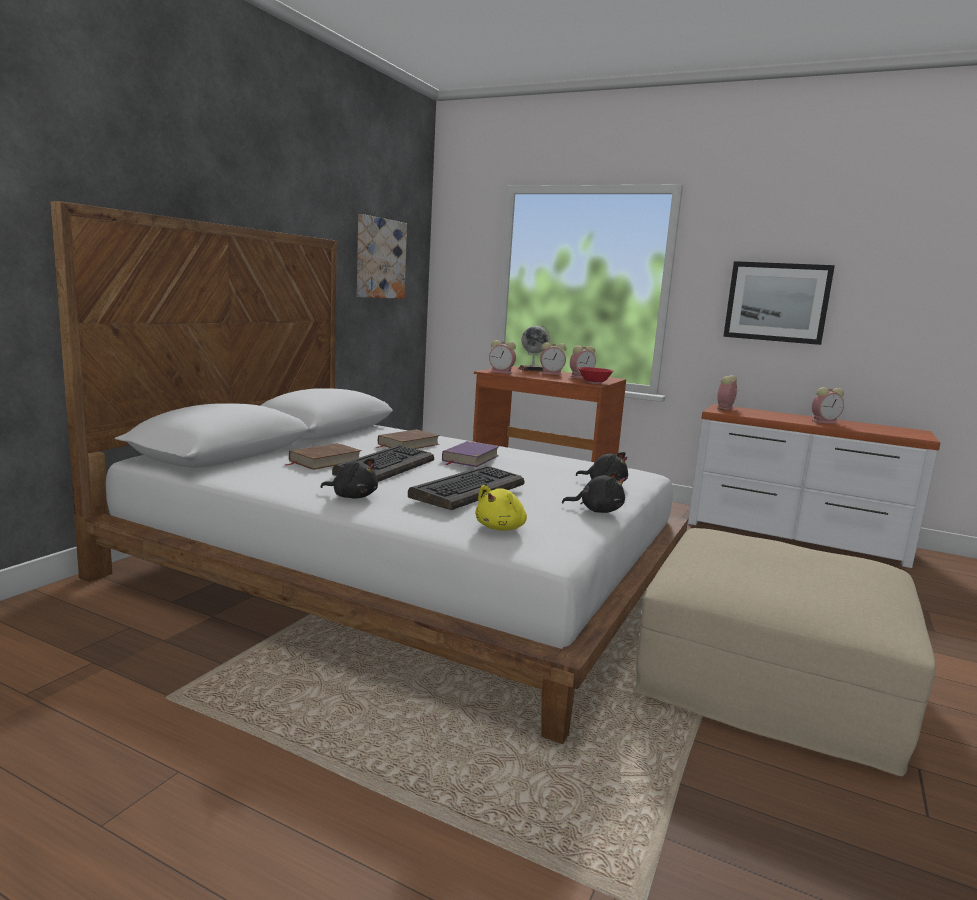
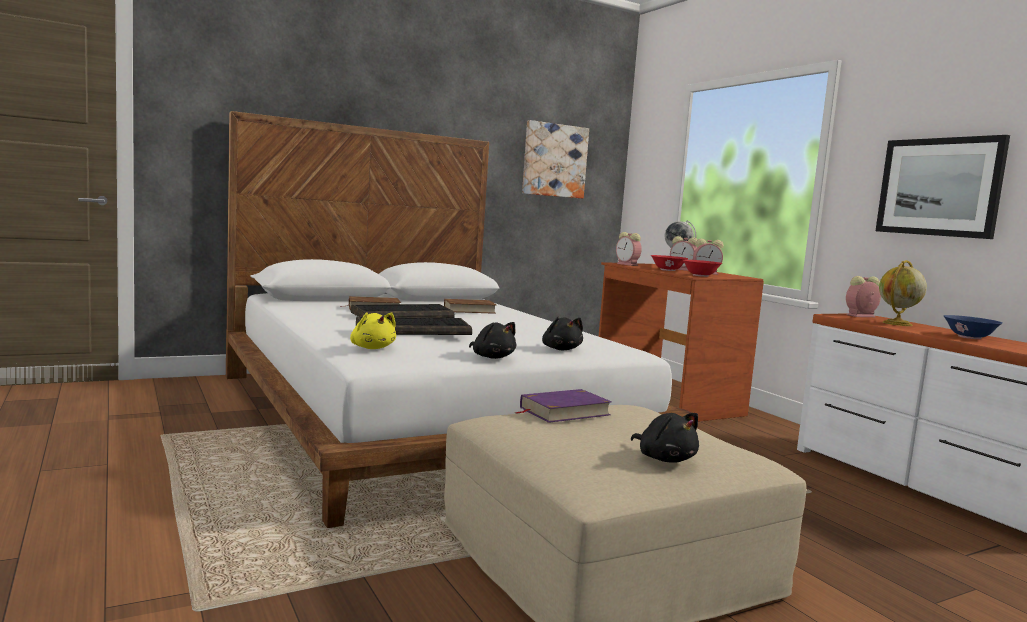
camera: 35 degrees right, 5 degrees down
(352, 496) = (330, 322): black plush toy -> black plush toy (665, 459)
(470, 458) = (490, 321): purple book -> purple book (564, 411)
(501, 528) = (372, 348): yellow plush toy -> yellow plush toy turned 105 degrees counterclockwise
(551, 377) = (668, 270): none -> red bowl
(763, 414) = (897, 324): none -> globe
(825, 422) = (969, 337): alarm clock -> blue bowl

